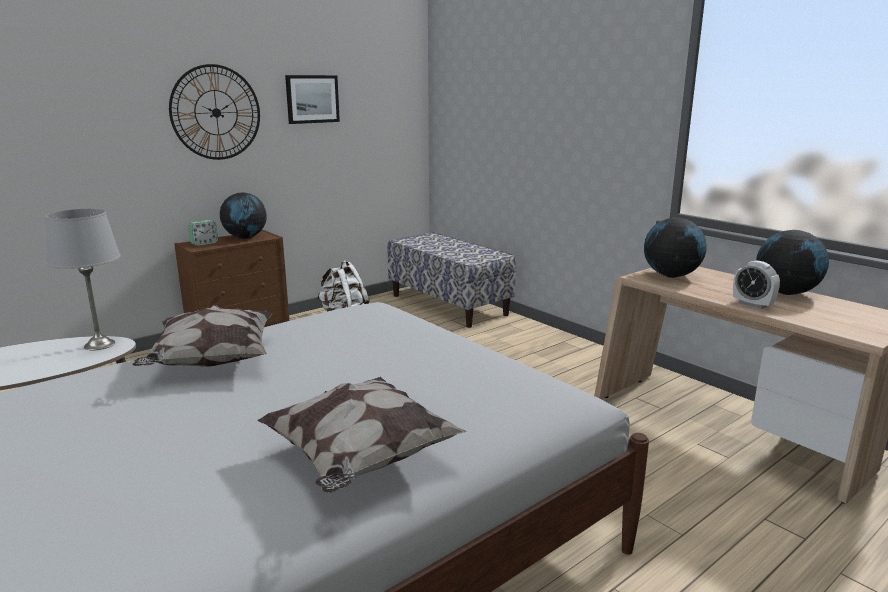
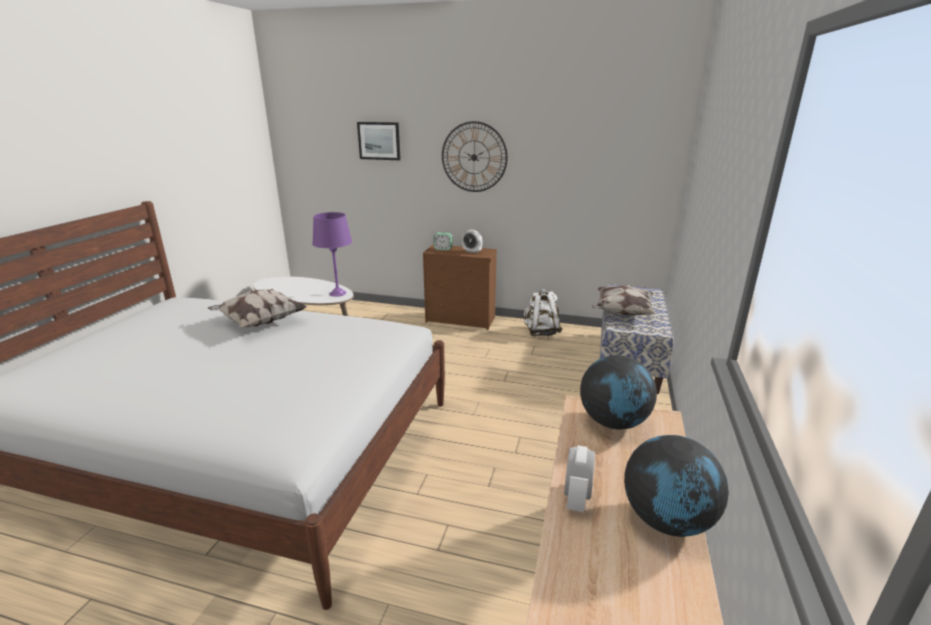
camera: 55 degrees right, 5 degrees up
(99, 345) = (337, 293): grey table lamp -> purple table lamp
(245, 237) = (472, 251): globe -> alarm clock
(312, 99) = (555, 151): picture -> picture (379, 141)
(360, 459) = (150, 403): pillow -> pillow (621, 313)

